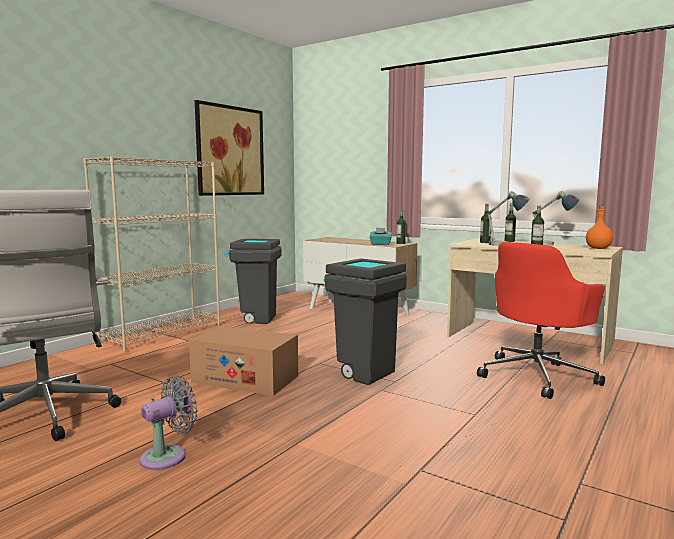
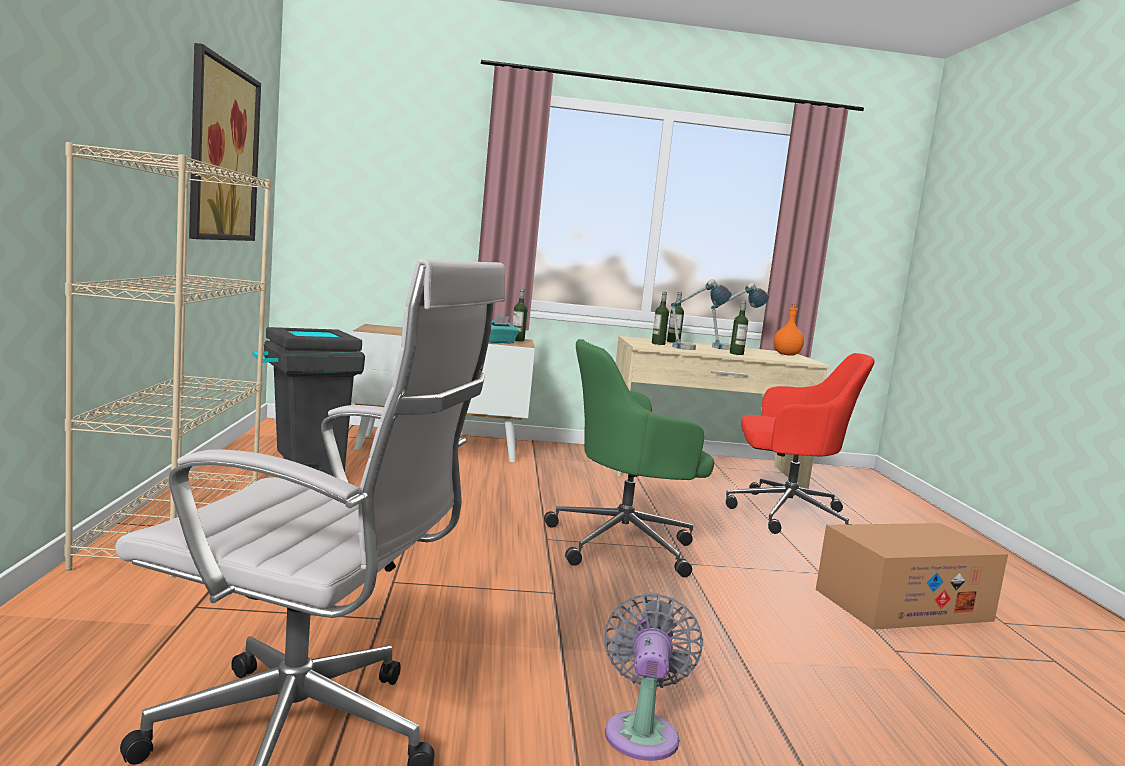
camera: 40 degrees left, 0 degrees up
(245, 379) = (498, 584): cardboard box -> cardboard box (902, 605)
(362, 373) = (625, 544): grey trash can -> green office chair
(537, 375) = (785, 514): red office chair -> red office chair turned 90 degrees counterclockwise

